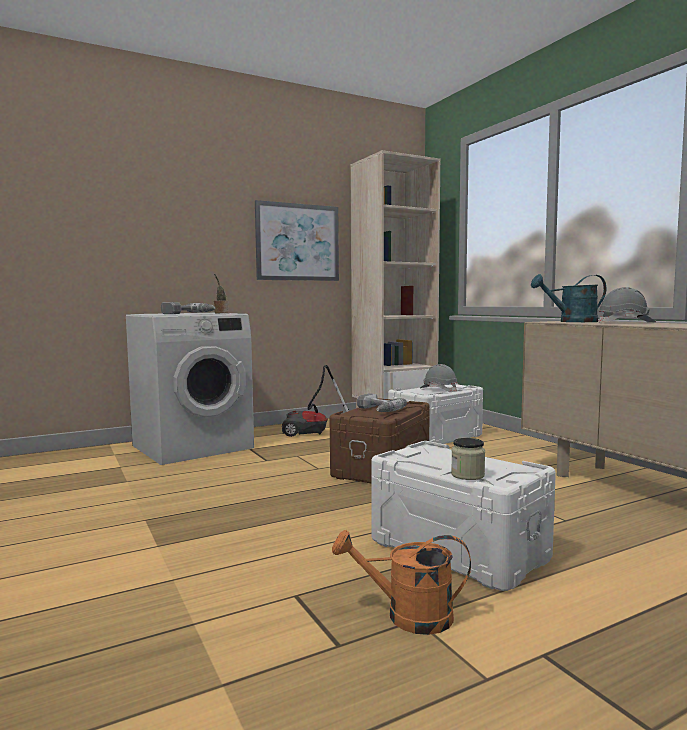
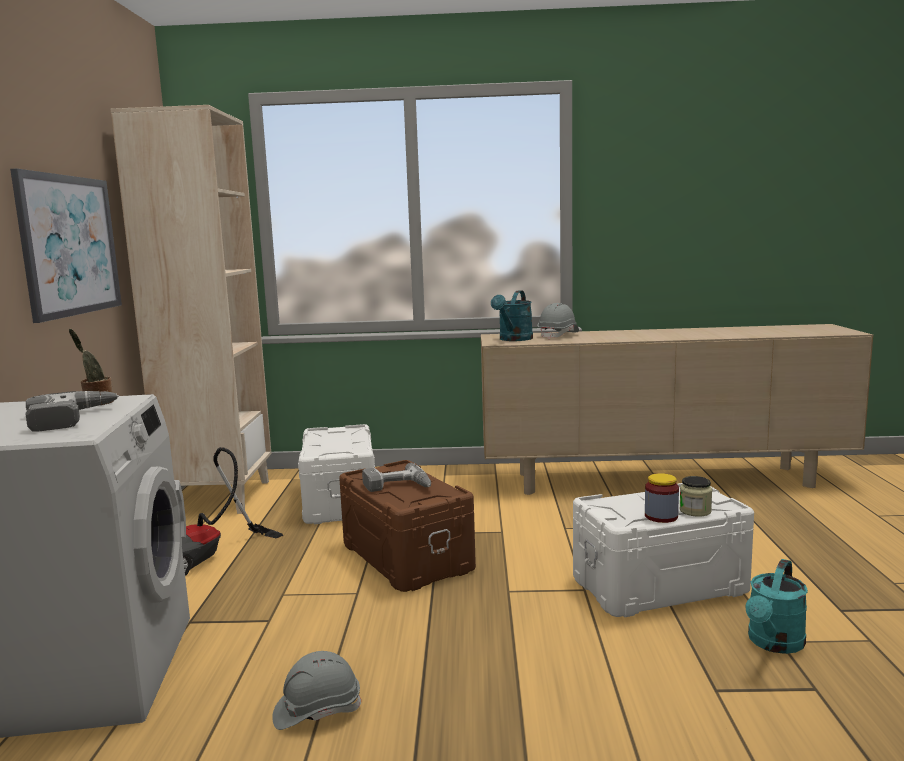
camera: 60 degrees left, 5 degrees up
(407, 616) = (773, 644): orange watering can -> turquoise watering can
(432, 467) = (661, 516): none -> jar
(438, 389) = (336, 440): grey hard hat -> grey hard hat (317, 710)

